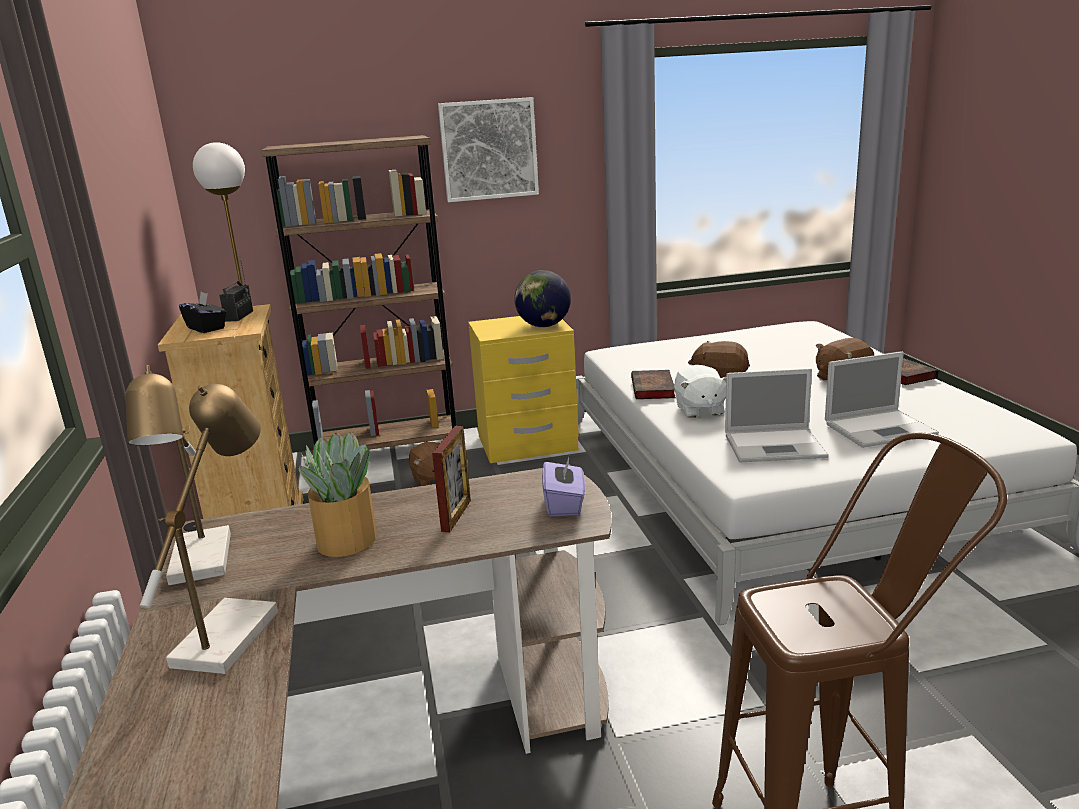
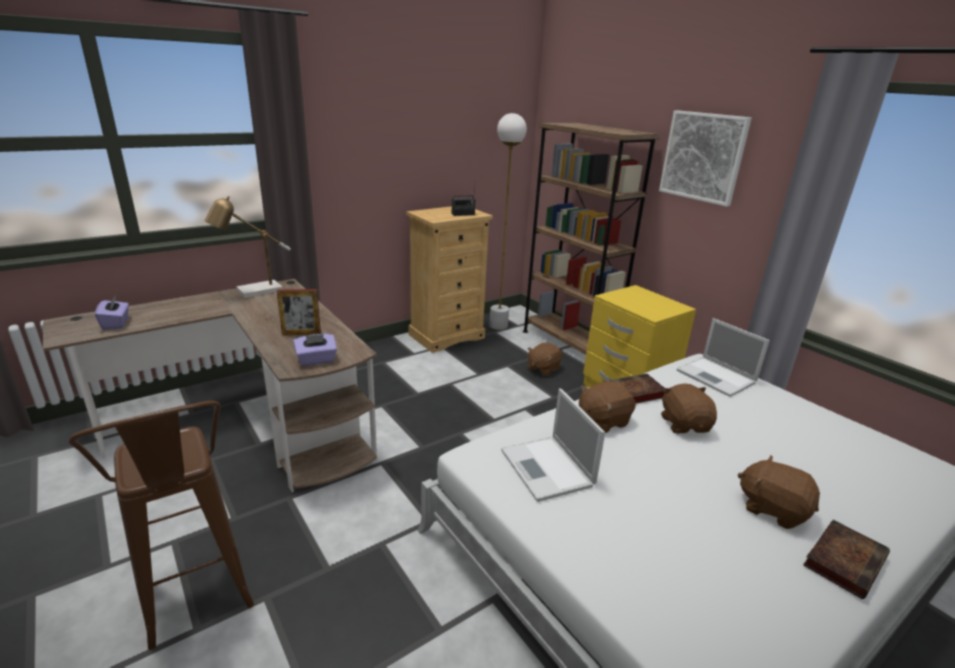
camera: 65 degrees right, 5 degrees up
(204, 747) = (116, 323): none -> purple tissue box
(206, 328) = (437, 213): black tissue box -> none
(232, 629) = (198, 309): table lamp -> none
(345, 541) = (274, 314): potted plant -> none
(544, 326) = (652, 310): globe -> none
(699, 410) = (602, 421): white plush toy -> brown plush toy
(881, 428) = (636, 540): laptop -> laptop (717, 377)

